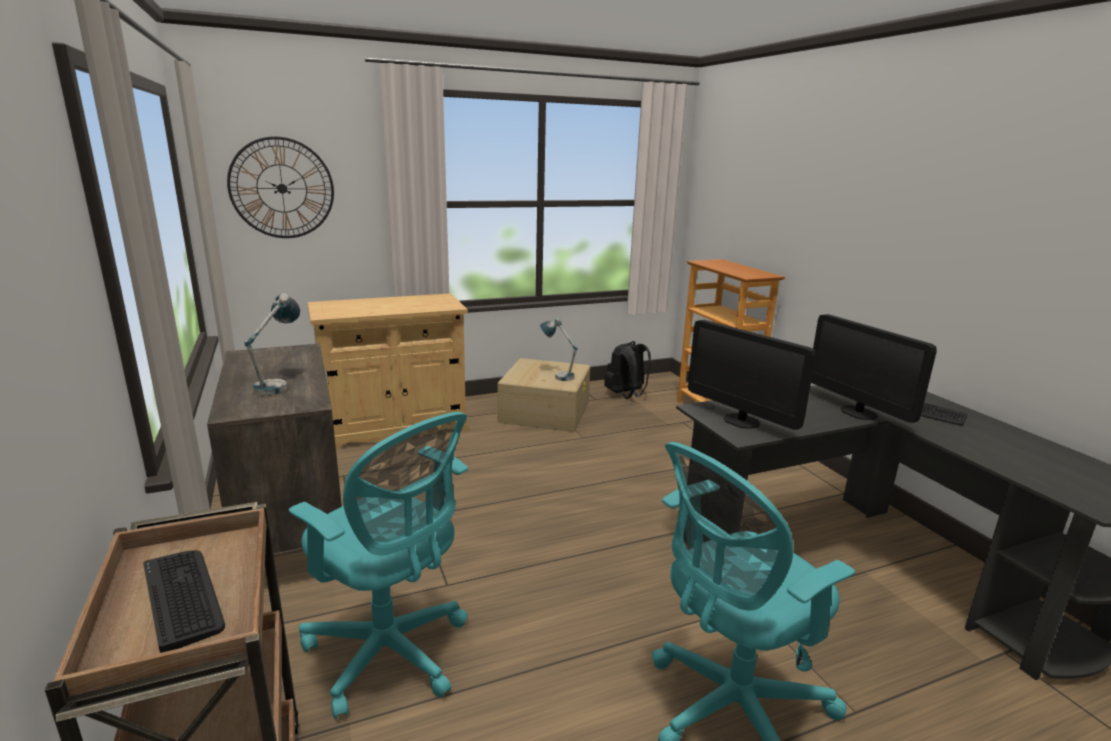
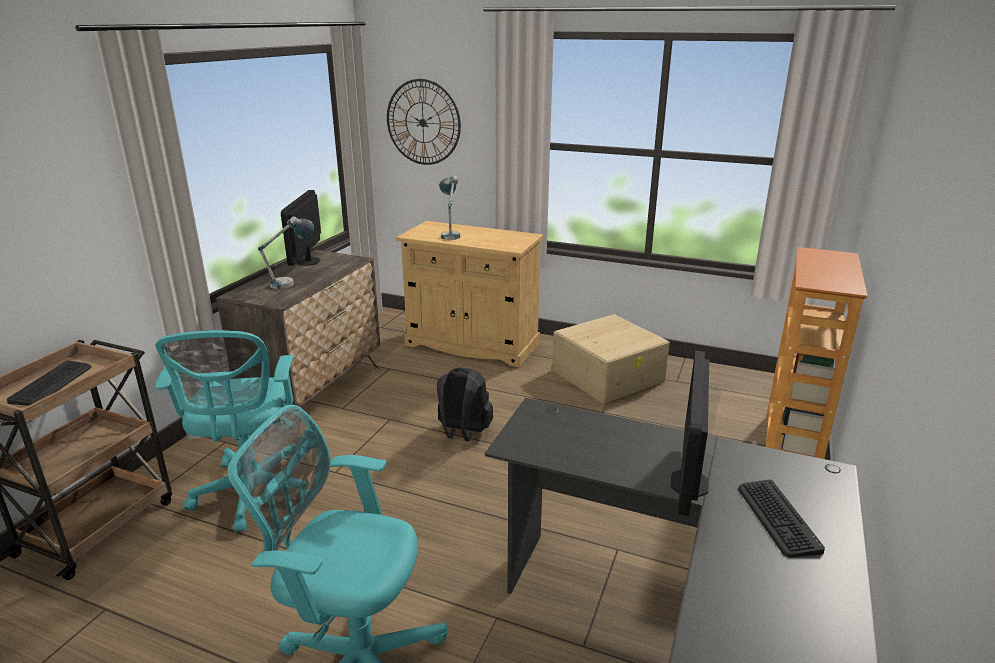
camera: 45 degrees right, 5 degrees up
(557, 375) = (616, 341): table lamp -> table lamp (450, 234)
(626, 395) = (718, 388): black backpack -> black backpack (463, 433)
(741, 421) = (545, 434): monitor -> monitor (308, 261)

